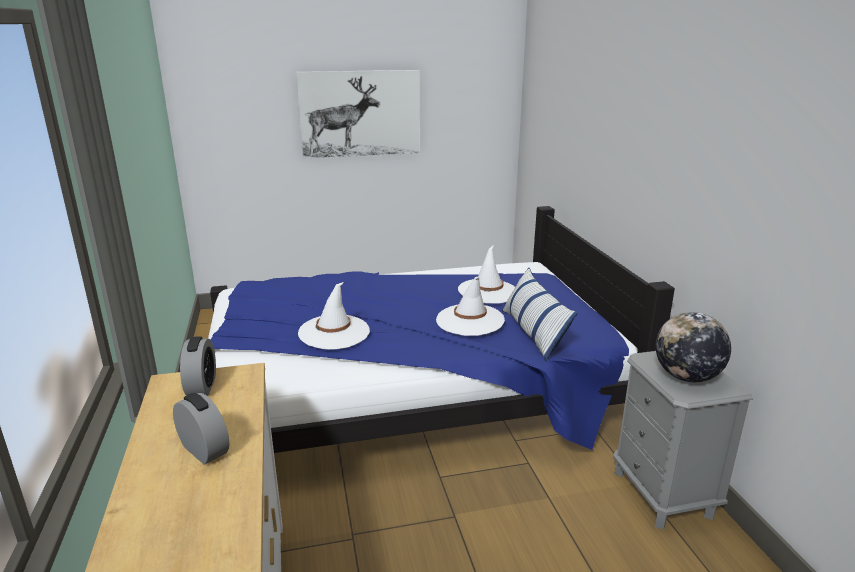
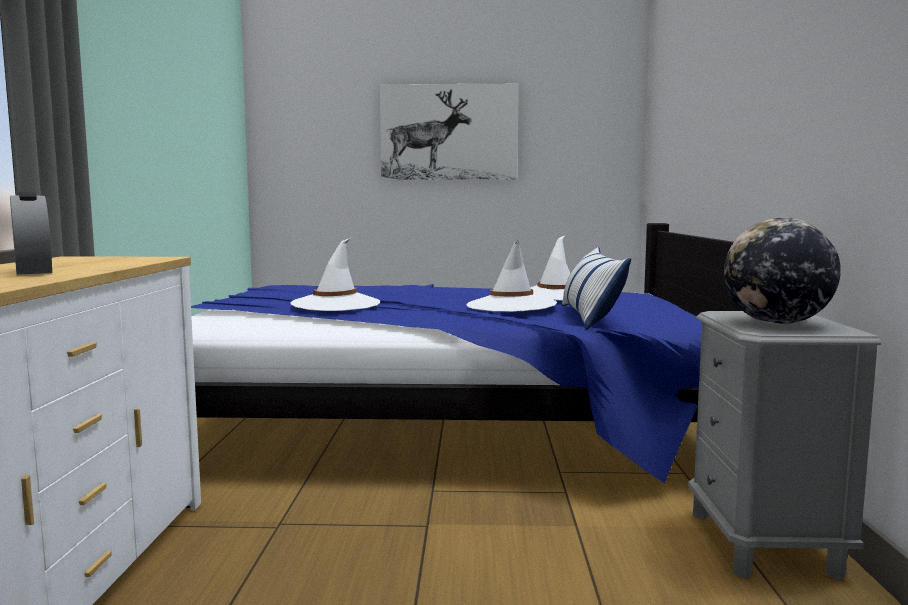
camera: 15 degrees right, 15 degrees down
(202, 386) = (99, 259): alarm clock -> none

